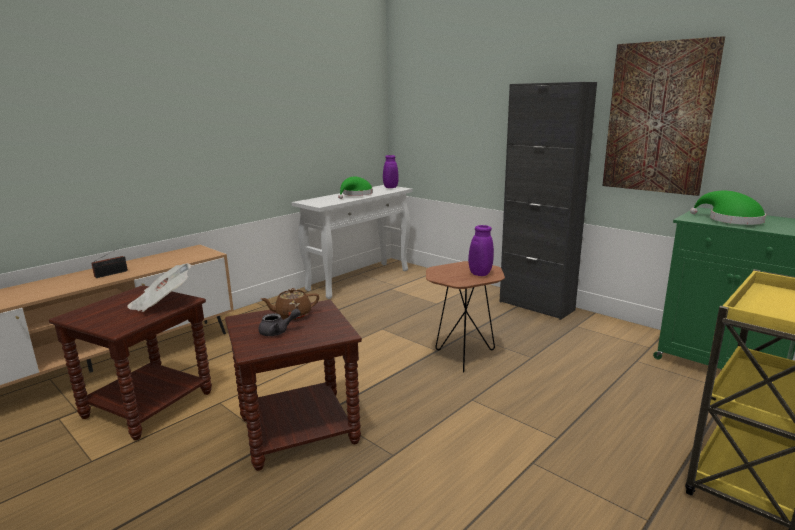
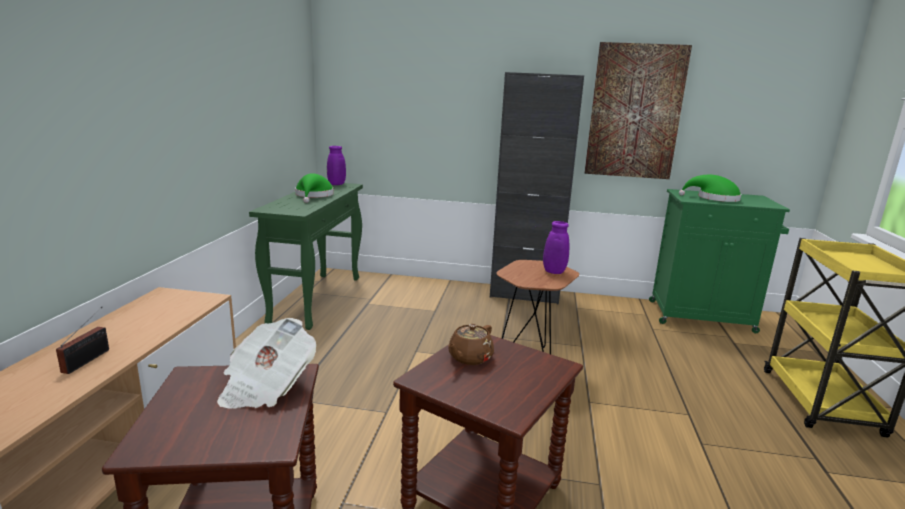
camera: 35 degrees left, 0 degrees up
(278, 332) = (493, 382): grey teapot -> none
(359, 279) = (317, 299): white console table -> green console table

